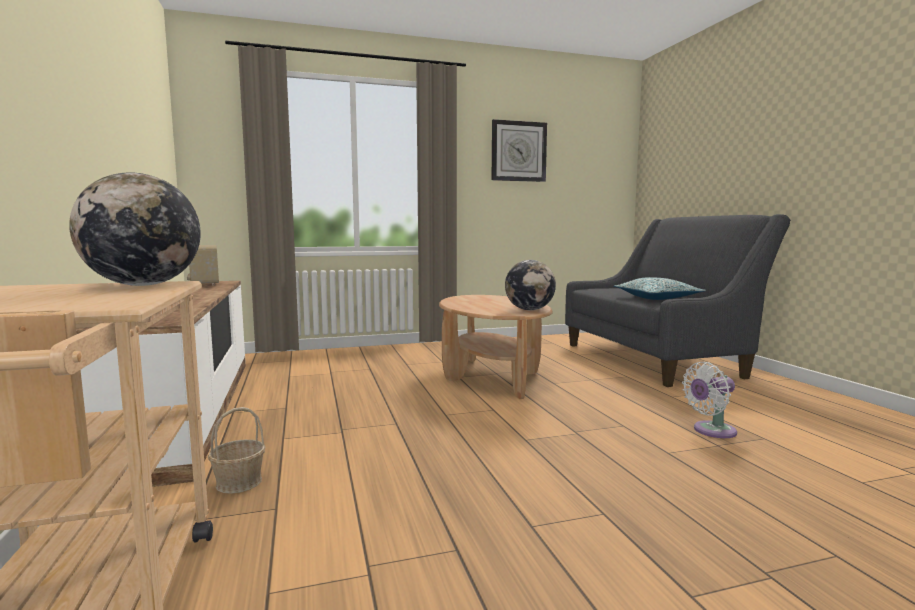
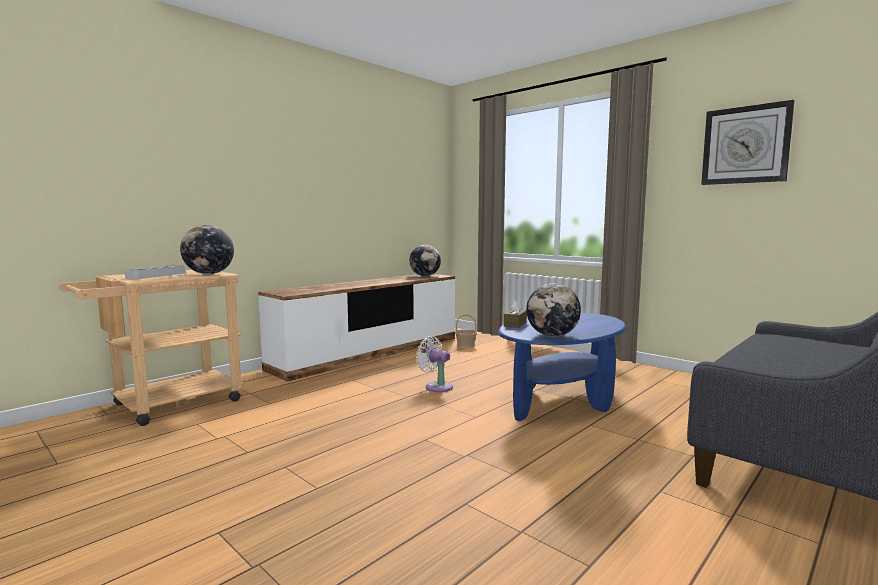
camera: 60 degrees right, 0 degrees up
(42, 298) = (157, 275): none -> grey tray
(204, 284) = (425, 276): radio -> globe
(238, 482) = (291, 388): basket -> basket (465, 346)
(470, 309) = (515, 324): none -> brown tissue box
(492, 377) = (560, 399): brown coffee table -> blue coffee table
(657, 298) = (778, 364): pillow -> none
(711, 431) = (564, 525): white fan -> white fan (436, 386)

